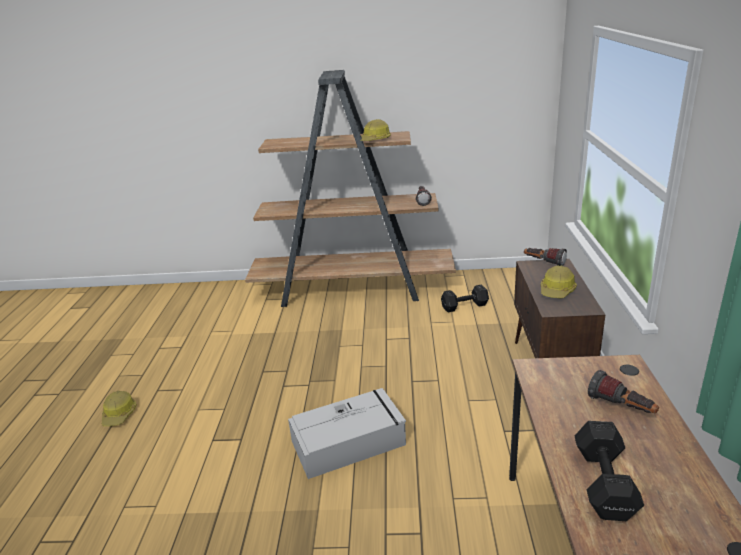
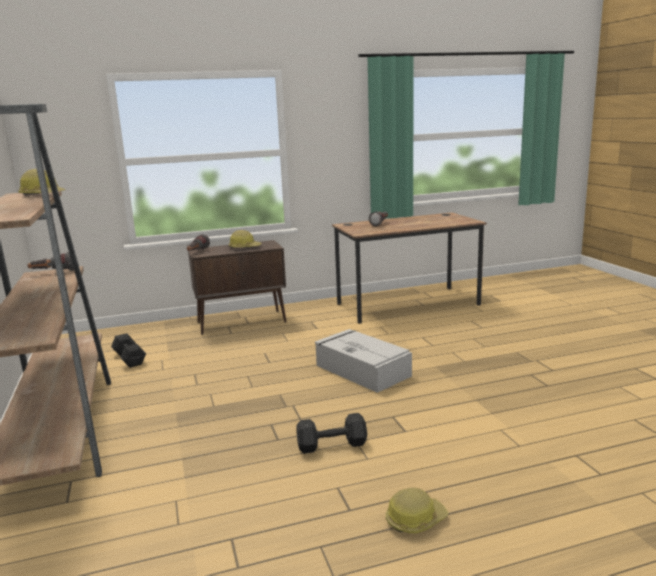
camera: 110 degrees left, 10 degrees down
(604, 481) = (432, 223): black dumbbell -> black dumbbell (330, 445)

